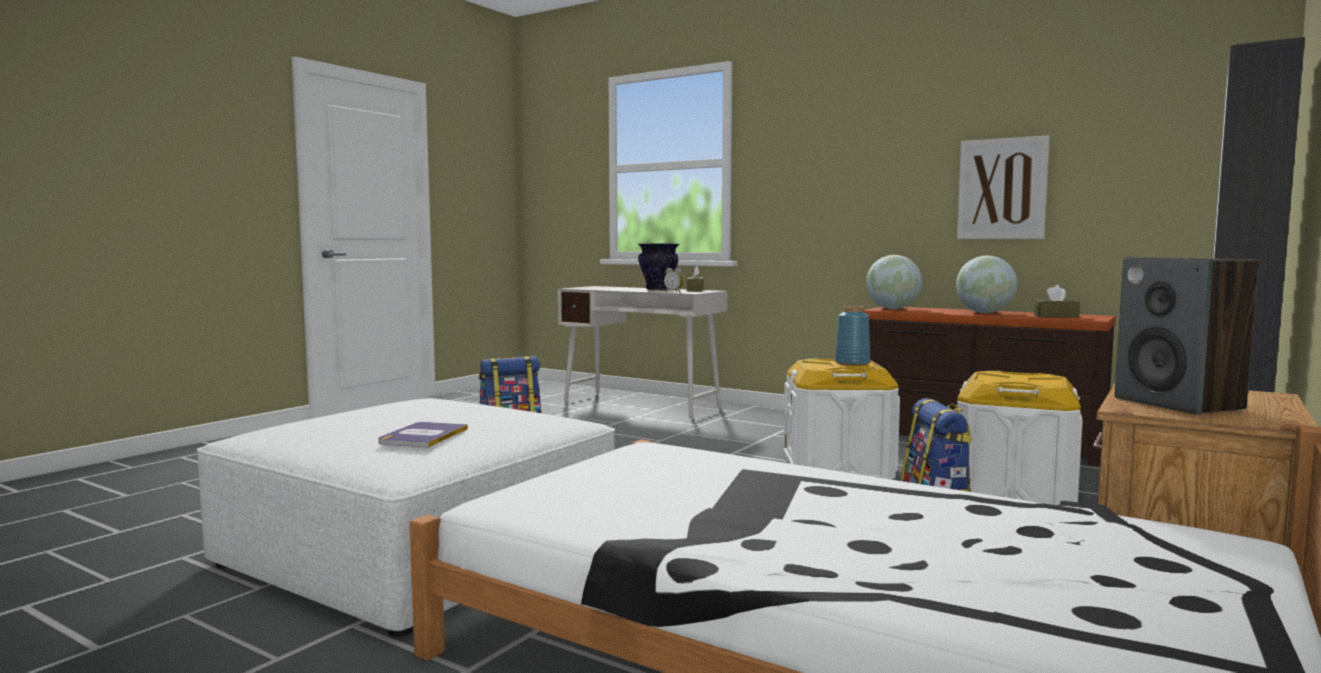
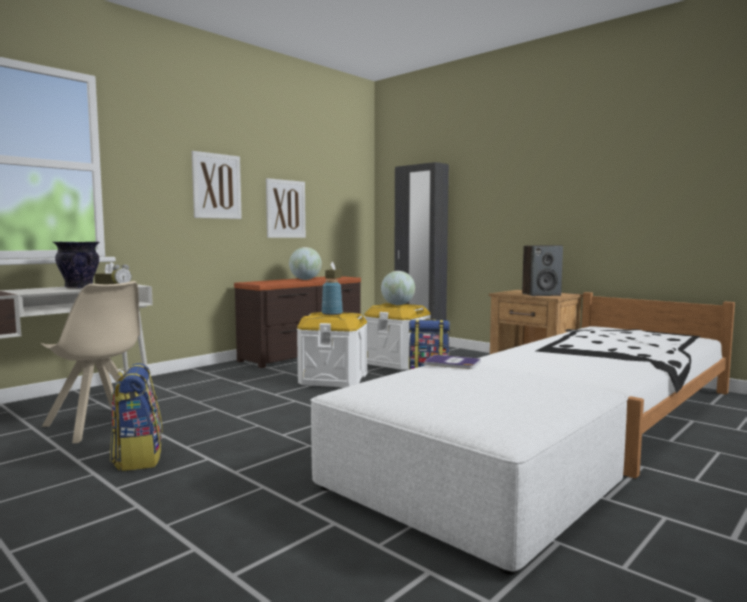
camera: 80 degrees left, 0 degrees up
(423, 436) = (521, 381): book -> book (452, 363)
(592, 419) = (99, 425): none -> beige chair
(872, 165) = (216, 186): none -> picture
(892, 309) = (262, 283): globe -> globe (397, 305)

